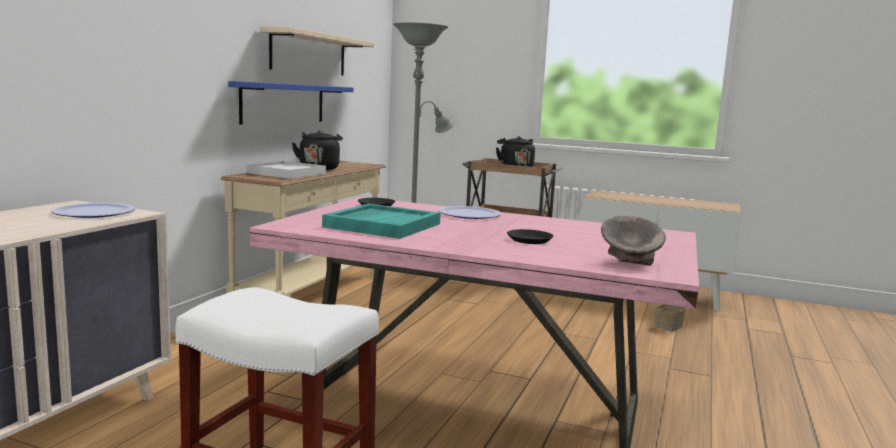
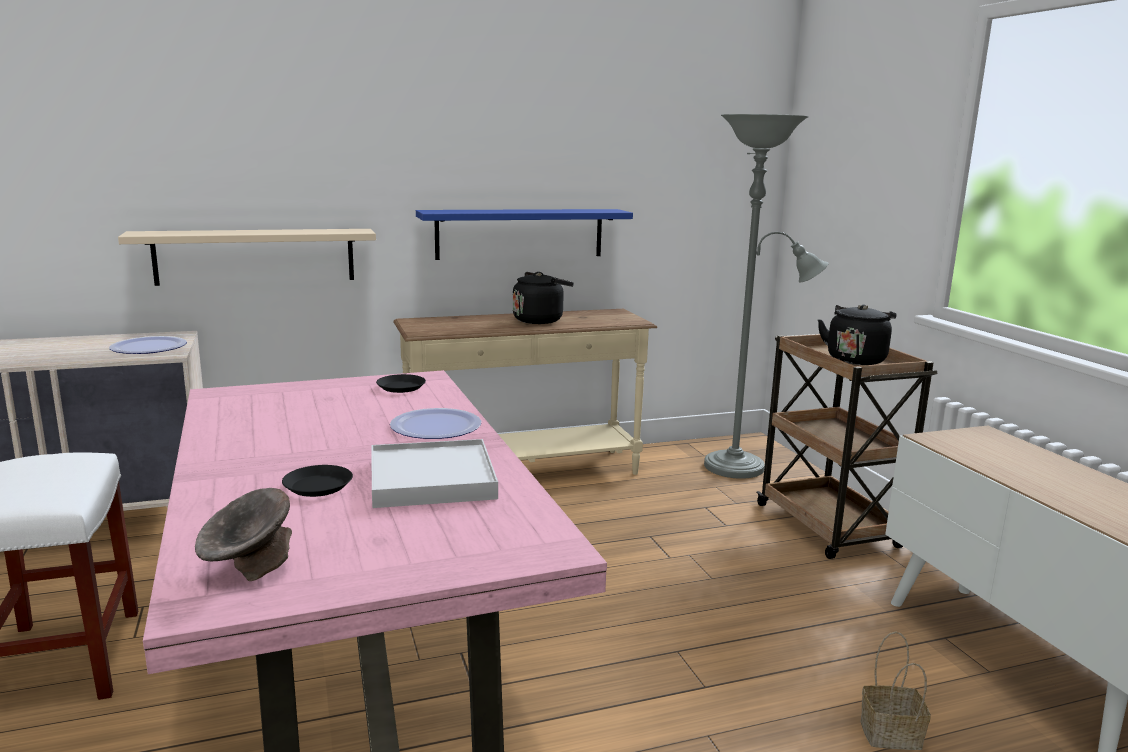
camera: 50 degrees right, 5 degrees up
(286, 173) = (469, 323): white tray -> white tray (431, 479)
(309, 54) = (575, 168): beige shelf -> beige shelf (255, 256)
(382, 225) = (287, 416): turquoise tray -> none

